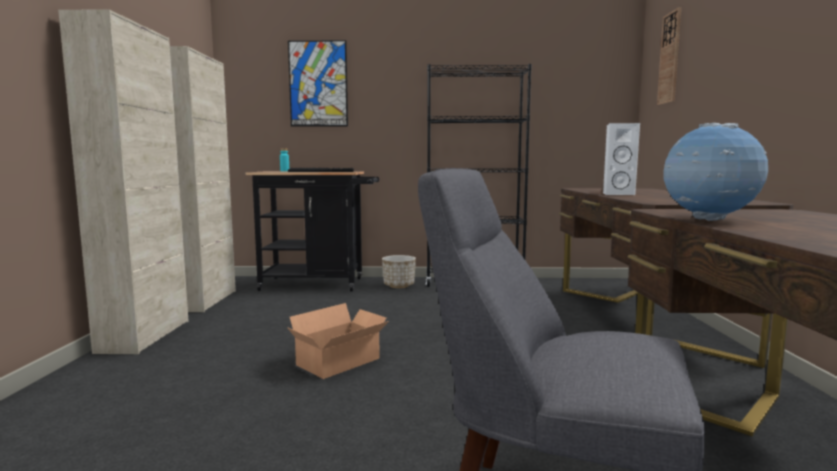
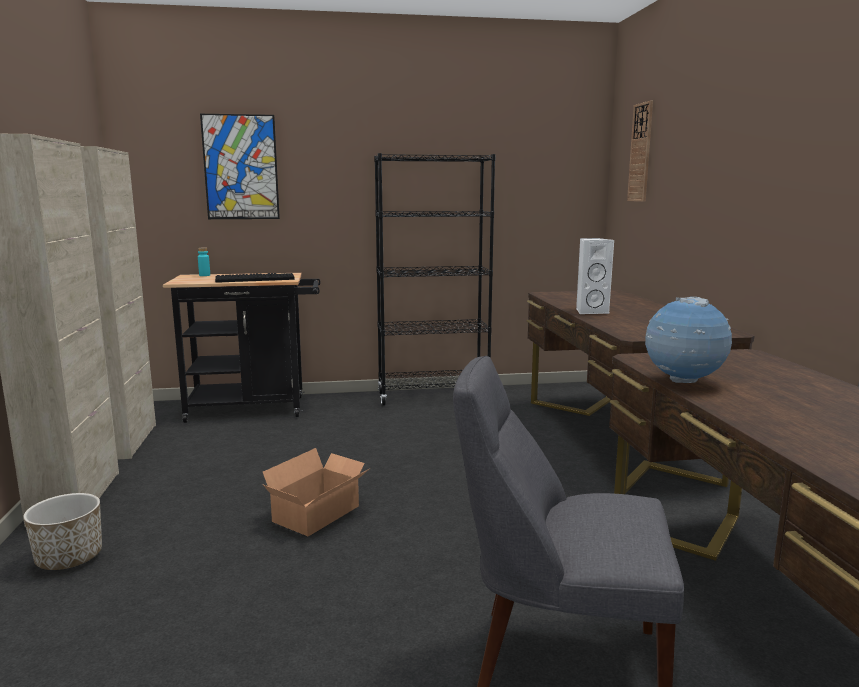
camera: 10 degrees left, 5 degrees up
(399, 285) = (349, 405): planter -> planter (69, 558)

